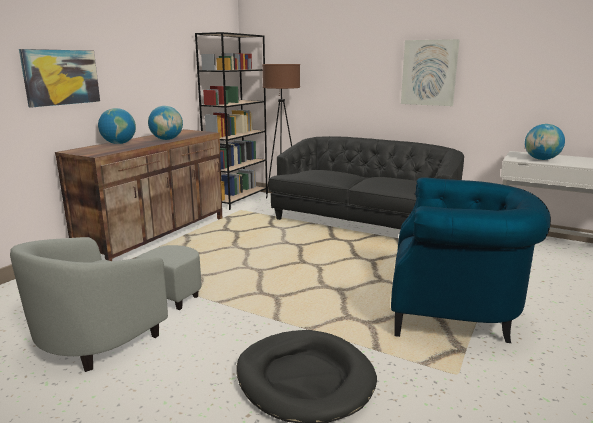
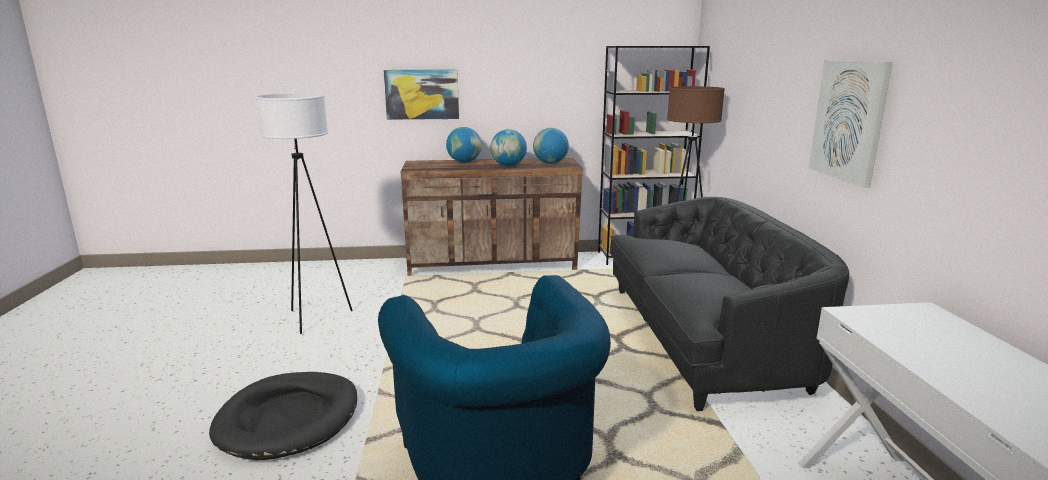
camera: 55 degrees right, 0 degrees up
(117, 329) = (316, 318): grey armchair -> white floor lamp
(541, 159) = (911, 335): globe -> globe (550, 163)

